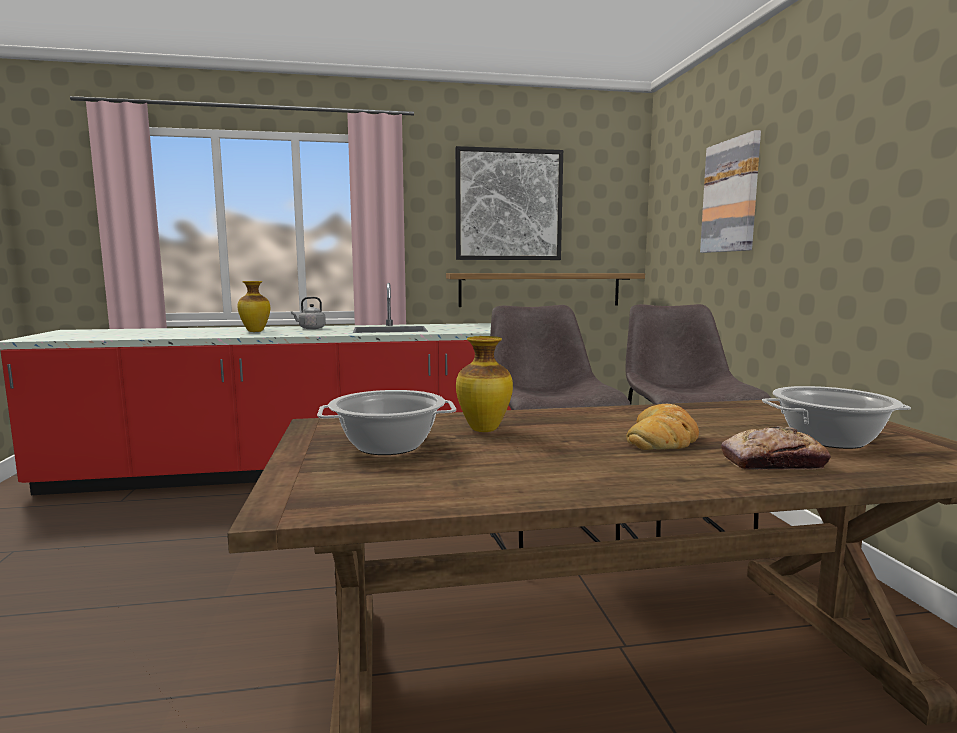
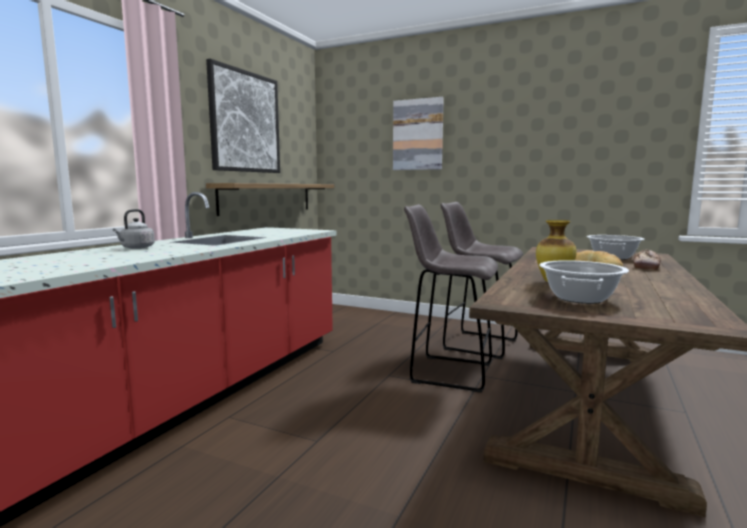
camera: 55 degrees left, 0 degrees up
(255, 331) = (95, 257): vase -> none

